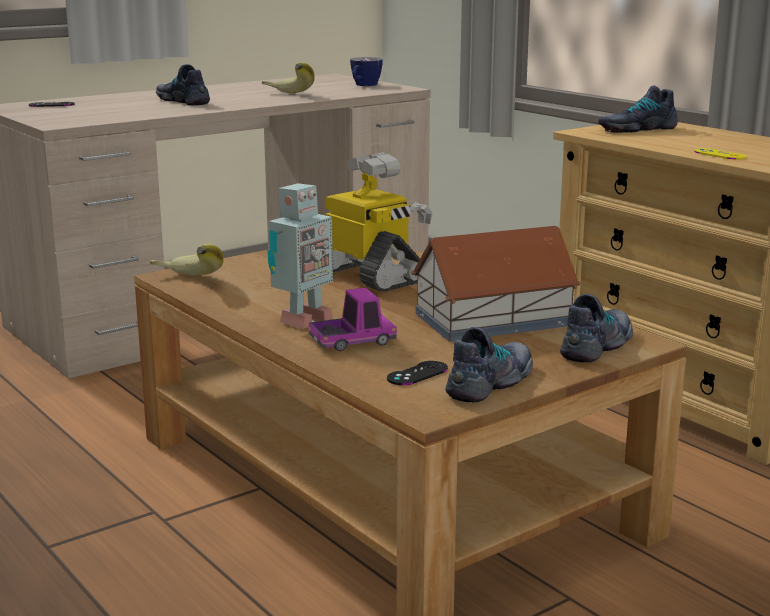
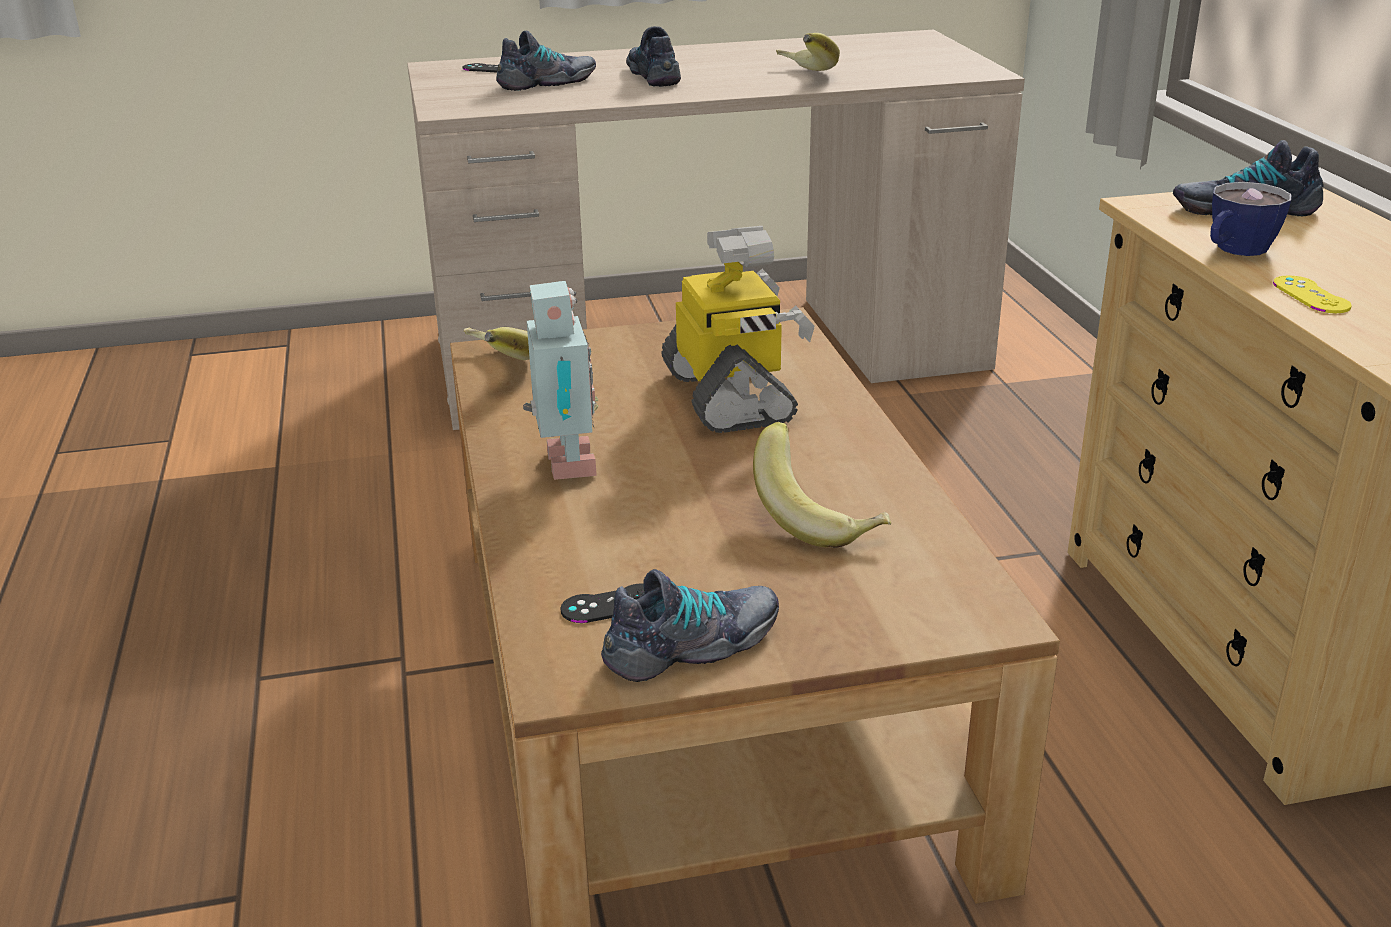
camera: 25 degrees right, 10 degrees up
(301, 320) = (565, 466): toy robot -> toy robot turned 75 degrees counterclockwise
(352, 342) = (588, 522): toy truck -> none
(363, 85) = (936, 60): cup -> cup (1235, 250)
(495, 319) = (819, 519): toy house -> banana
(598, 345) = (918, 607): shoe -> shoe (548, 82)

